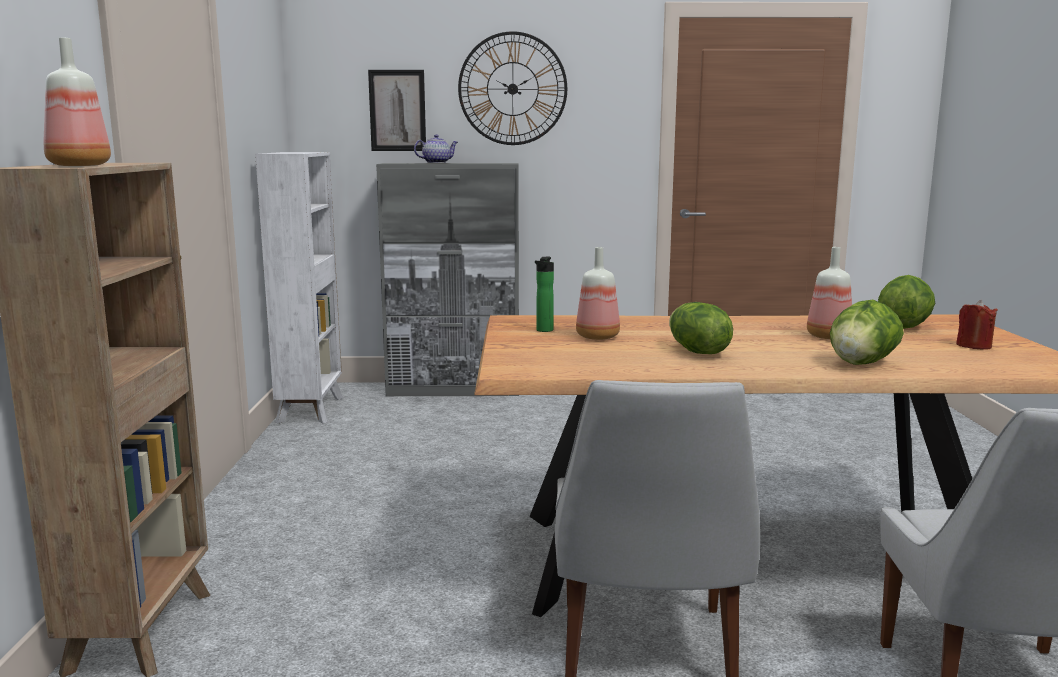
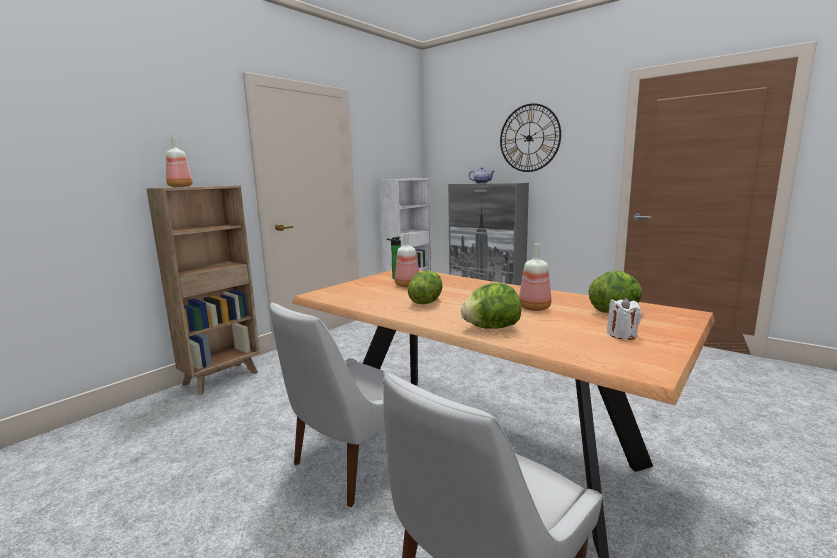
camera: 40 degrees right, 0 degrees up
(397, 110) = (470, 154): picture -> none
(973, 346) = (622, 335): red candle -> white candle

